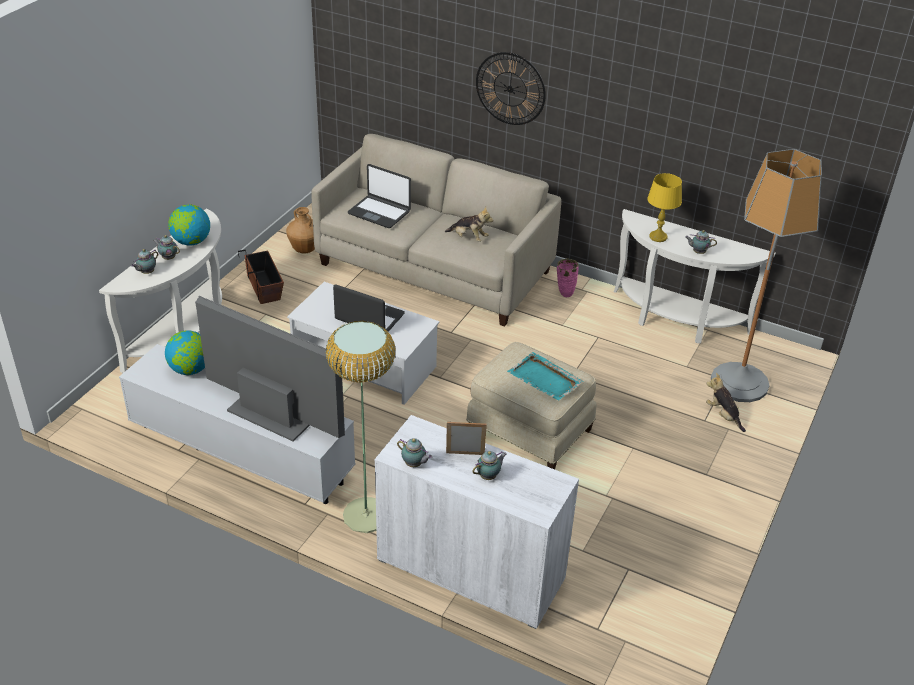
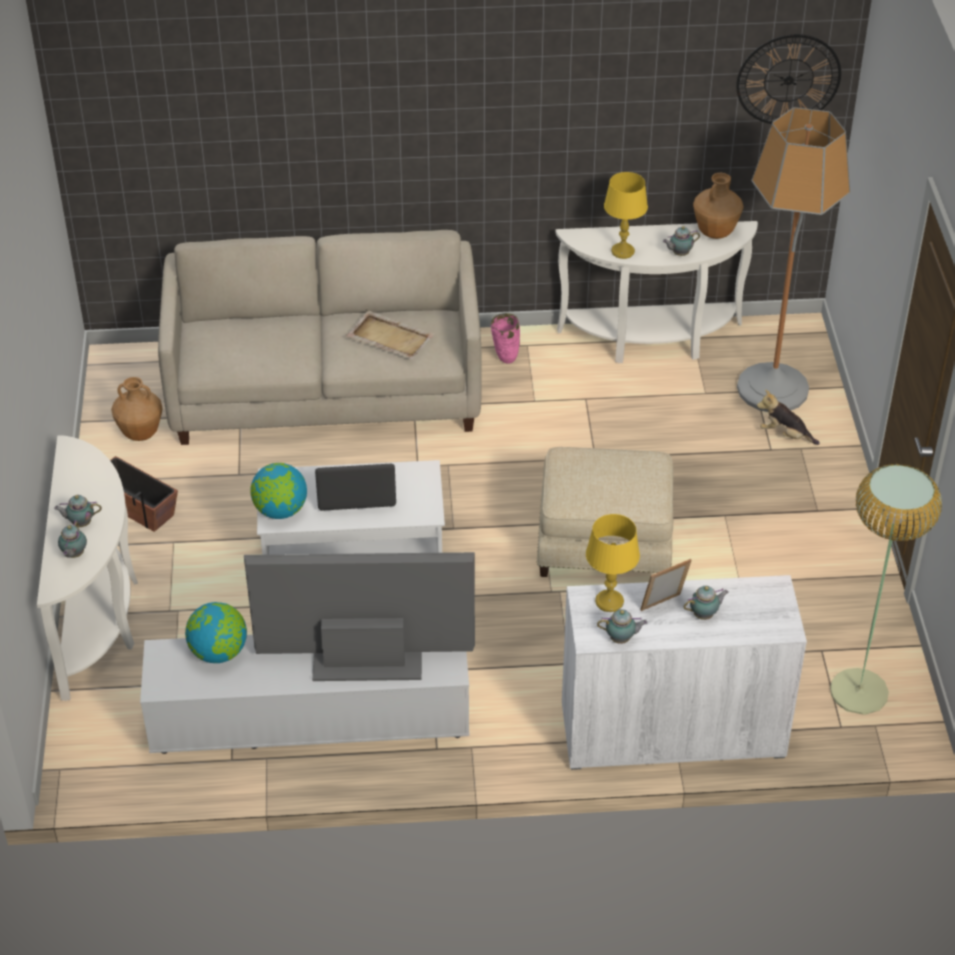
camera: 30 degrees left, 5 degrees up
(191, 242) = (87, 489): globe -> globe (280, 510)
(366, 515) = (514, 727): floor lamp -> floor lamp (859, 691)
(379, 212) = (250, 347): laptop -> none
(430, 437) = (609, 602): none -> yellow table lamp
(469, 238) = (389, 337): plush toy -> beige tray
(489, 476) = (704, 615): teapot -> teapot turned 45 degrees clockwise
(510, 89) = (374, 127): wall clock -> wall clock (788, 80)
(545, 379) = (624, 479): turquoise tray -> none
(736, 249) = (715, 233): none -> brown vase

